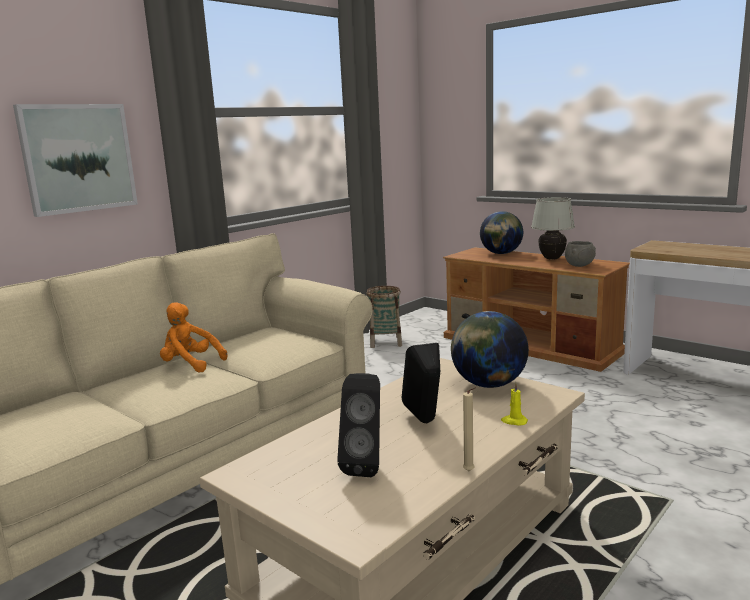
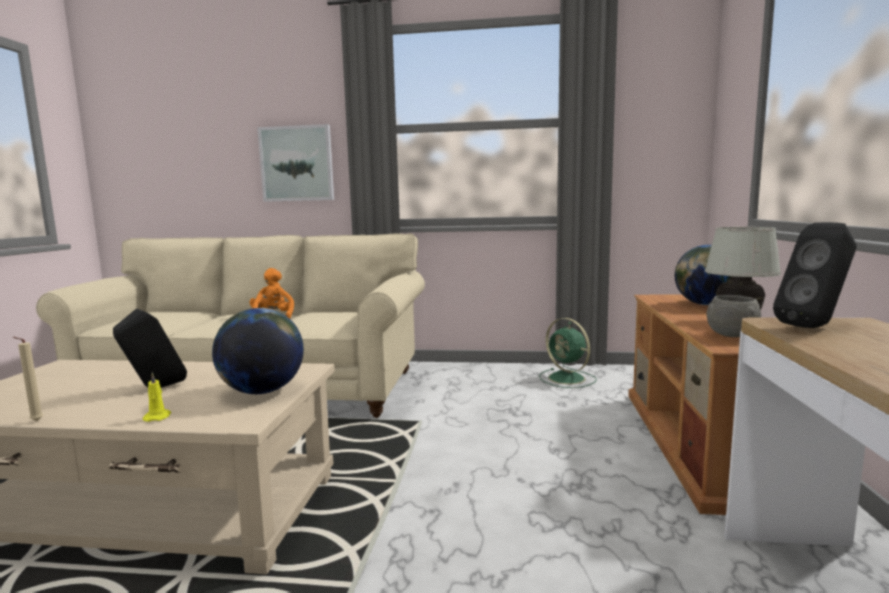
camera: 55 degrees right, 5 degrees down
(367, 465) = (62, 390): black speaker -> black speaker (815, 327)
(385, 342) = (568, 379): basket -> green fan

